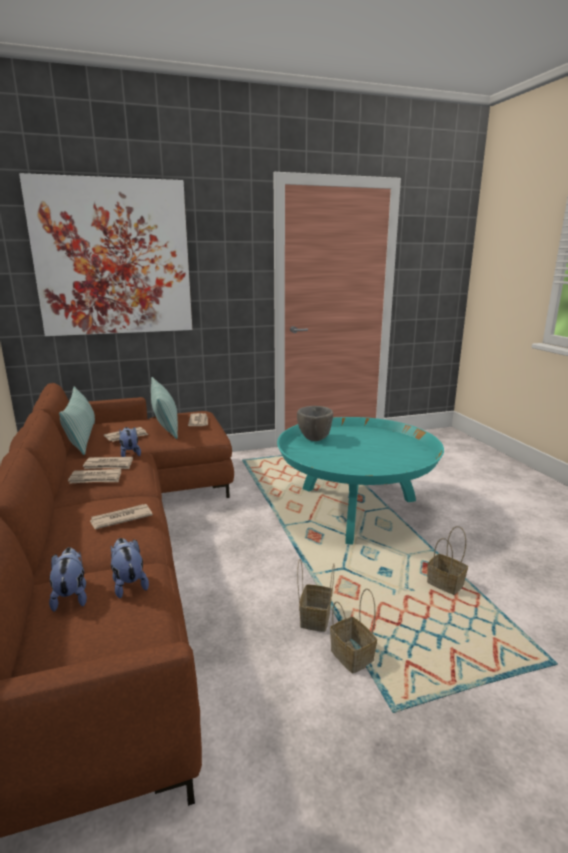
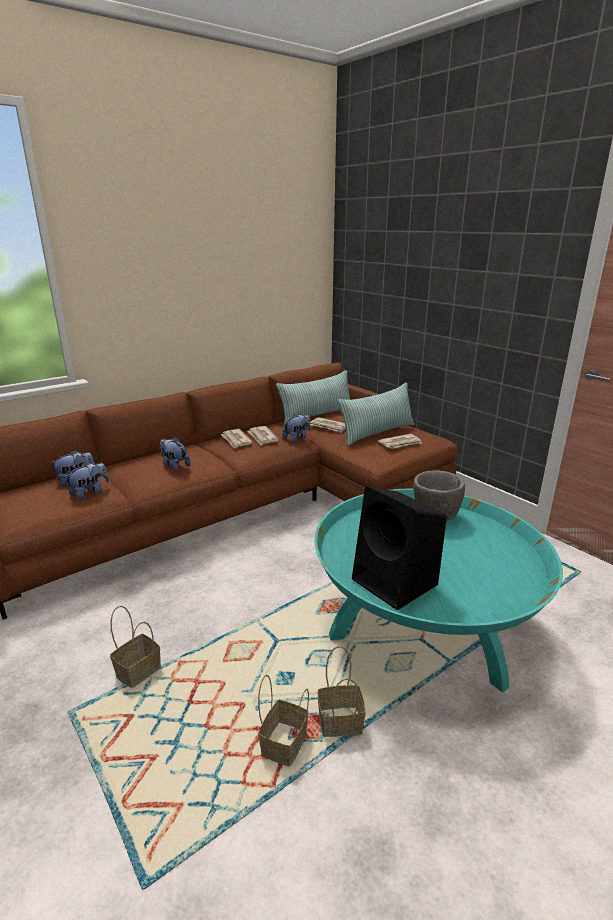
camera: 70 degrees right, 5 degrees up
(113, 258) = (410, 250): picture -> none
(120, 518) = (174, 466): newspaper -> plush toy
(314, 617) = (189, 636): basket -> basket (341, 722)
(388, 464) = (396, 583): none -> black speaker

